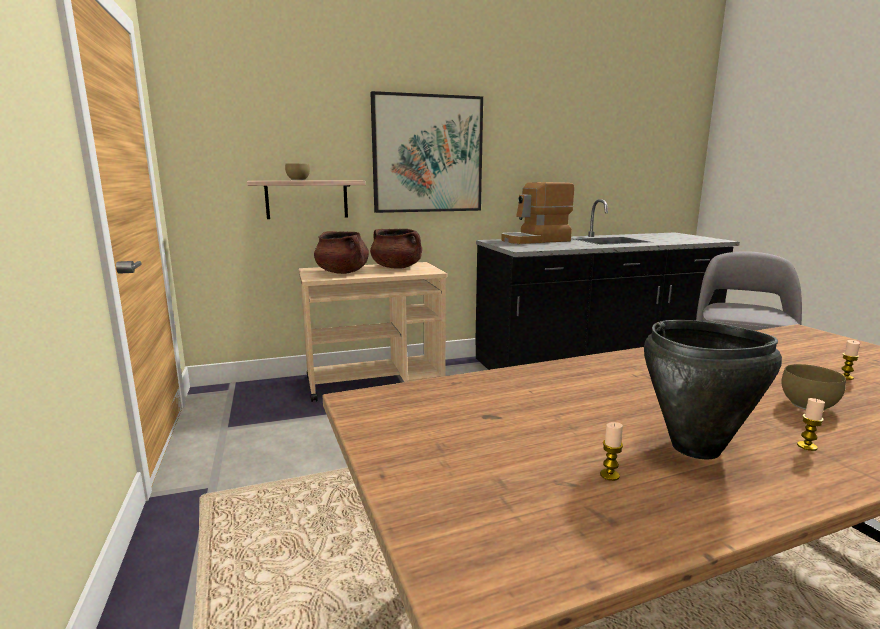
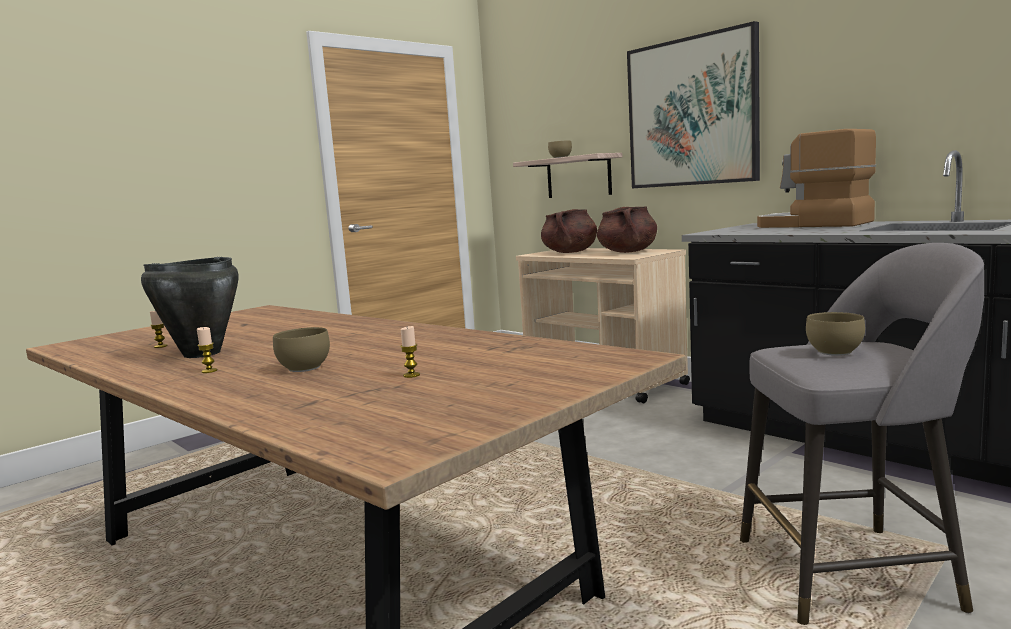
camera: 65 degrees right, 5 degrees down
(747, 310) = (835, 352): none -> brown bowl

